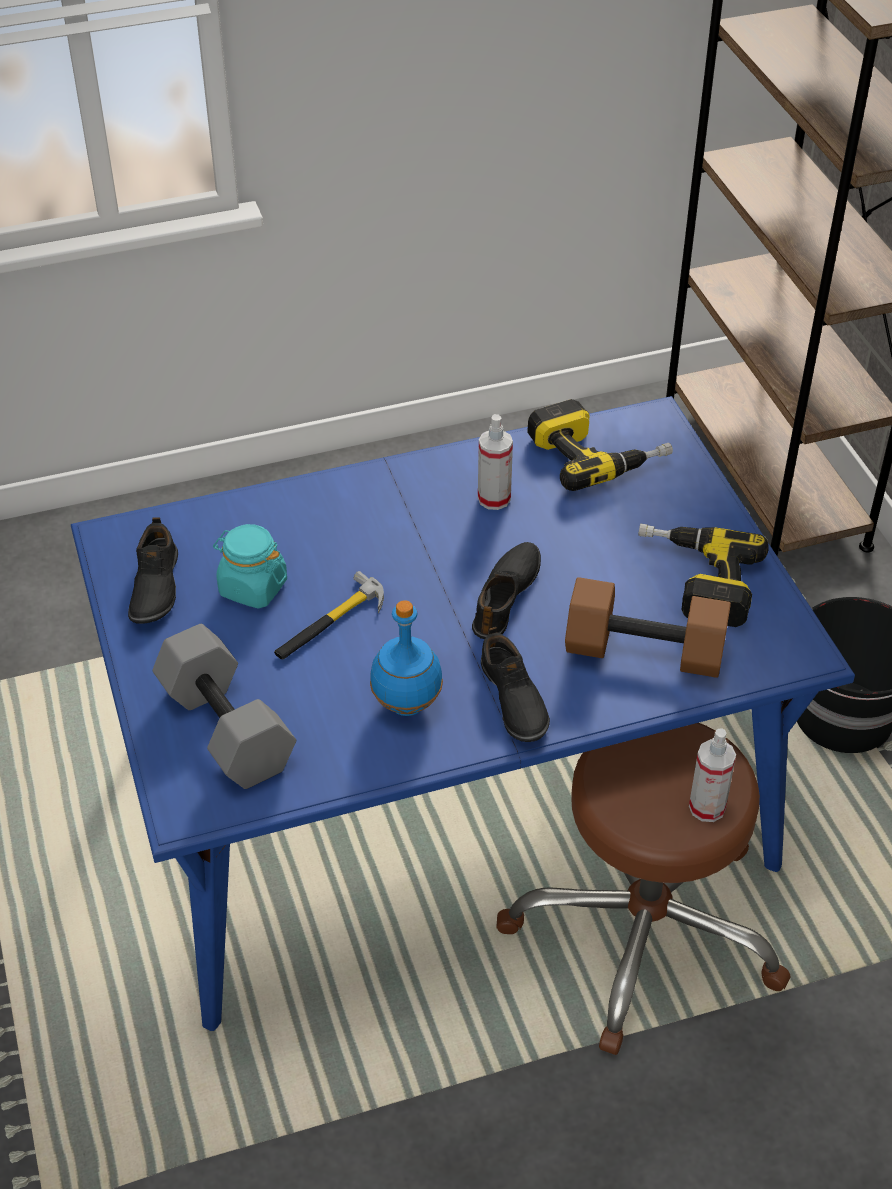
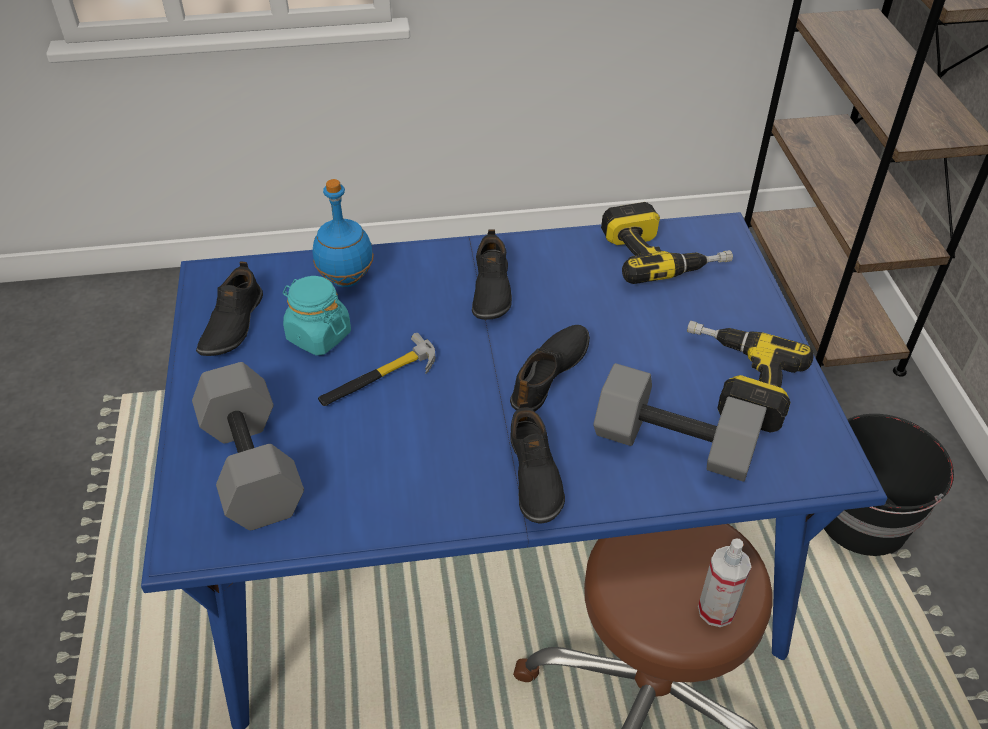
camera: 10 degrees right, 0 degrees up
(406, 704) = (428, 465): blue bottle -> blue bottle (346, 279)
(423, 516) = (490, 290): none -> black shoe
(494, 498) = (559, 282): spray bottle -> none
(646, 649) = (676, 443): brown dumbbell -> grey dumbbell

